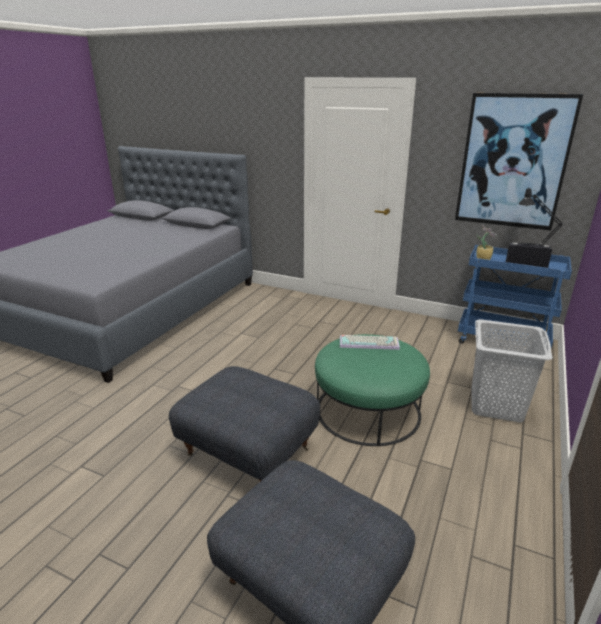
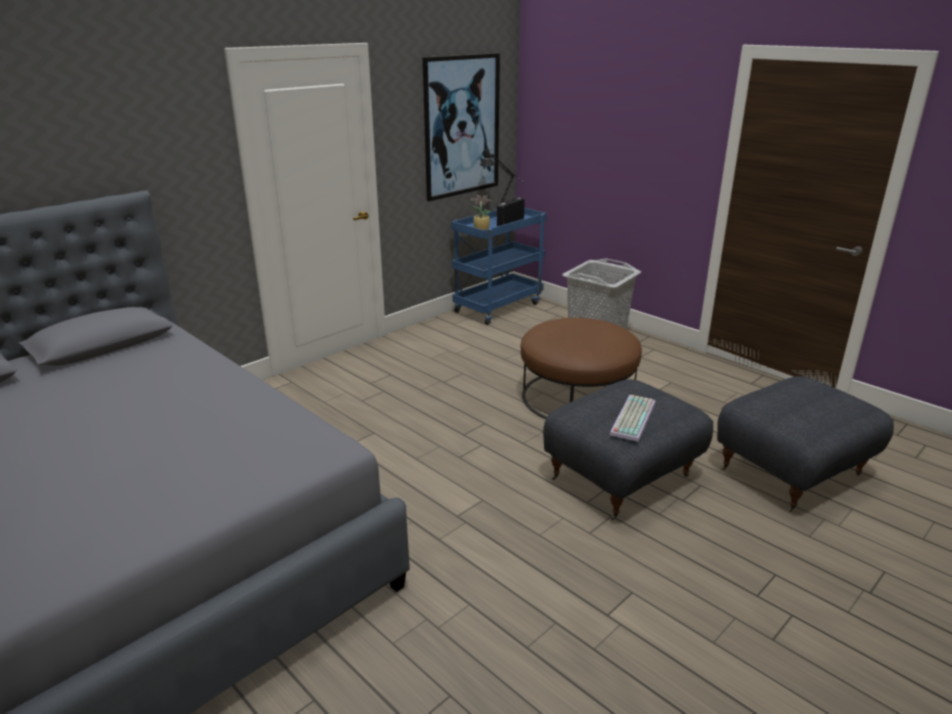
camera: 70 degrees left, 0 degrees up
(368, 410) = (576, 397): green ottoman -> brown ottoman
(369, 342) = (557, 330): keyboard -> keyboard (632, 417)

